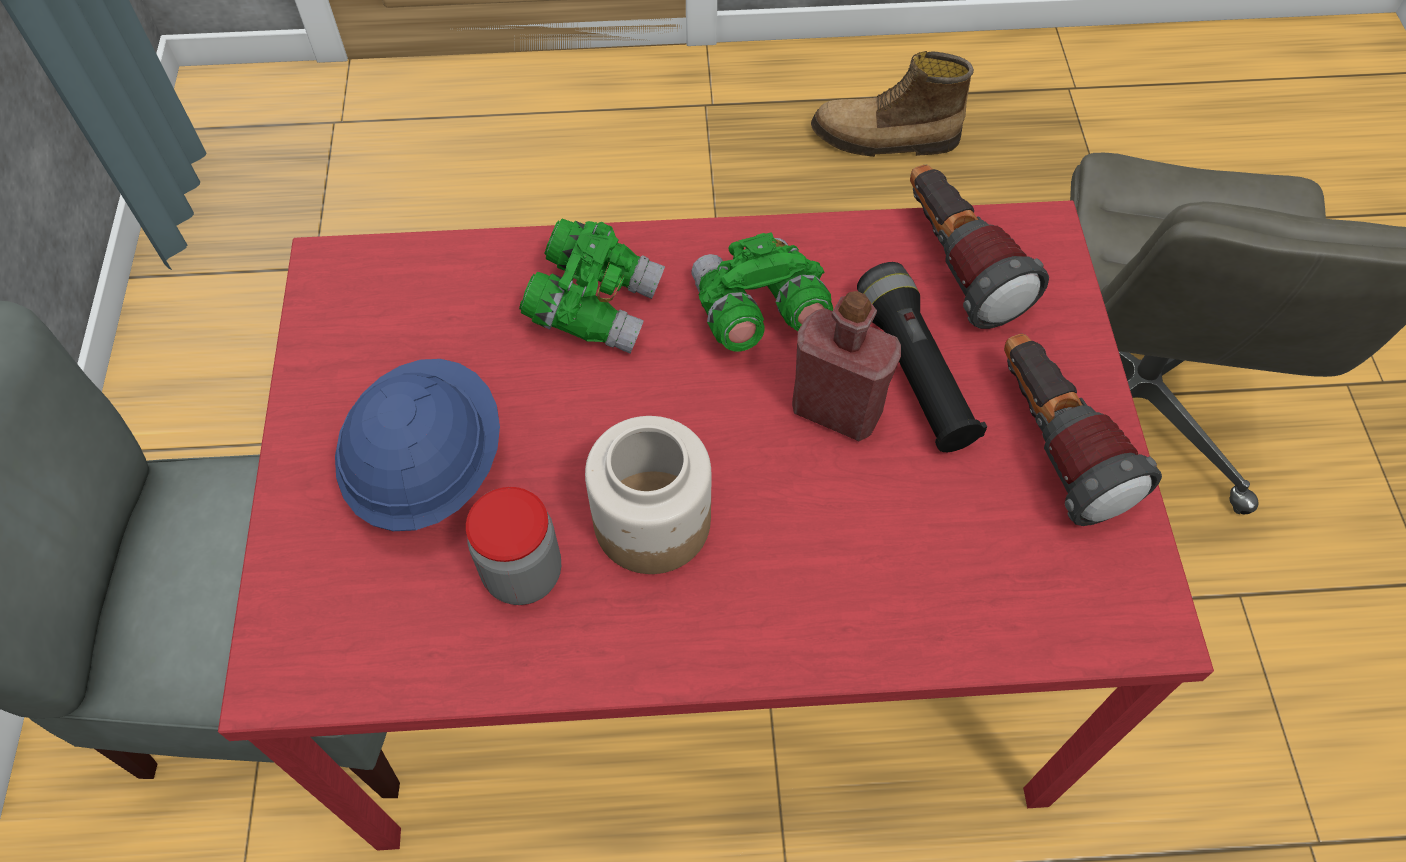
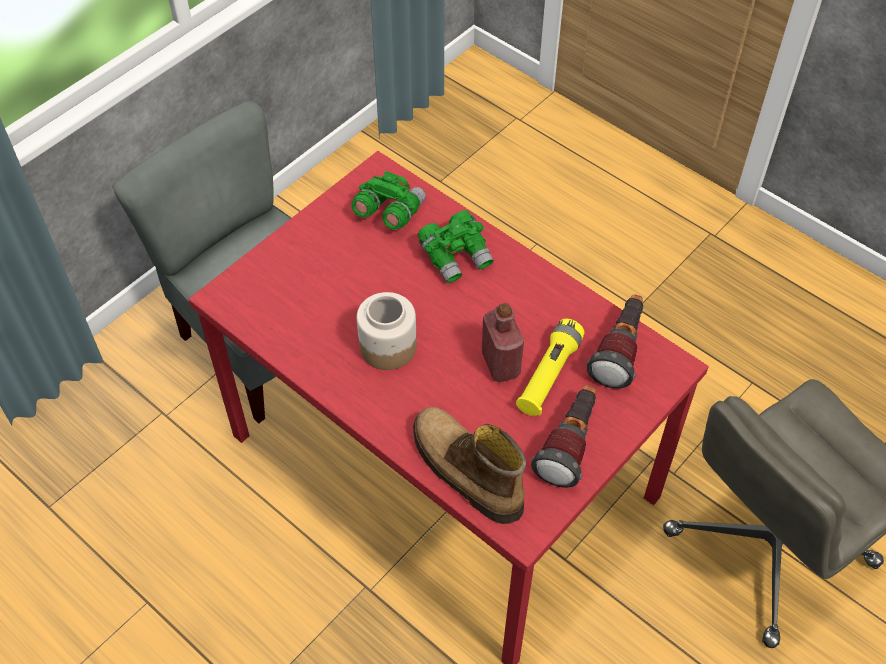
camera: 45 degrees right, 5 degrees down
(427, 467) = (335, 267): blue hard hat -> none
(523, 573) = (326, 328): jar -> none
(756, 313) = (513, 306): green binoculars -> green binoculars (389, 212)
(884, 139) = (791, 319): boot -> boot (465, 472)
(914, 371) = (549, 375): black flashlight -> yellow flashlight

